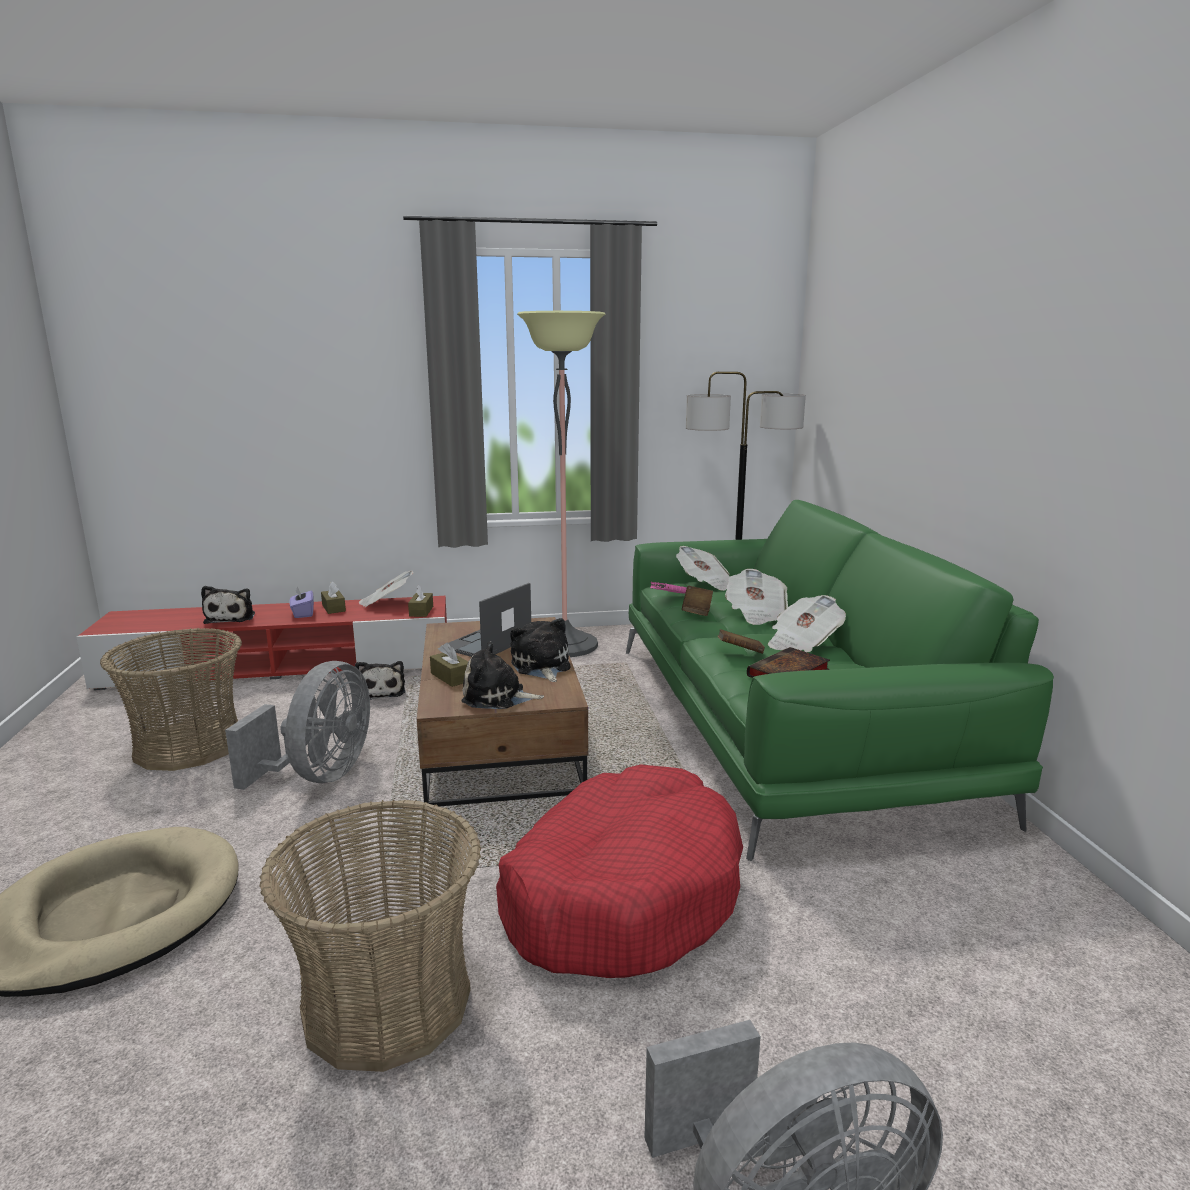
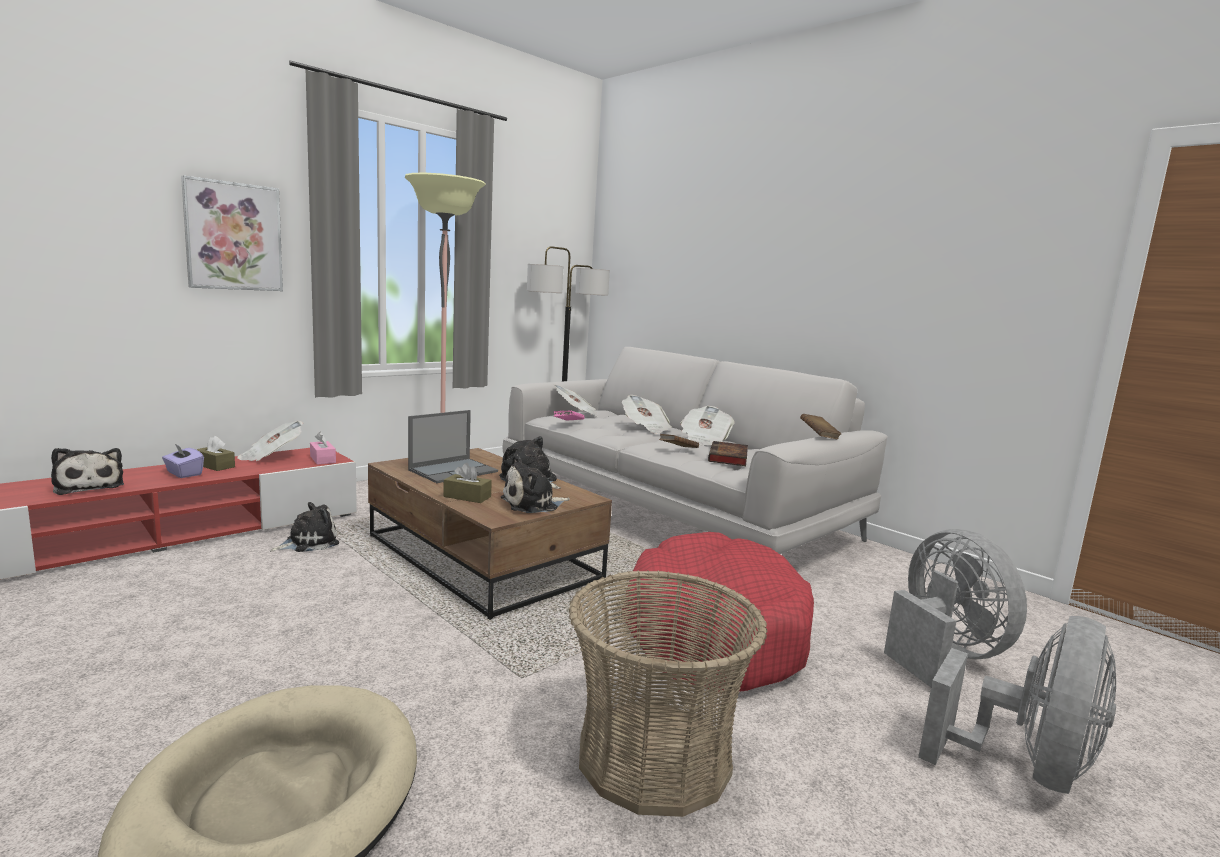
camera: 35 degrees left, 5 degrees down
(189, 745) = (132, 630): basket -> none
(319, 775) = (343, 620): grey fan -> grey fan (942, 654)
(365, 394) = (233, 236): none -> picture
(380, 692) = (309, 542): plush toy -> plush toy turned 75 degrees counterclockwise
(421, 611) = (322, 459): brown tissue box -> pink tissue box
(486, 643) = (454, 471): laptop -> laptop turned 135 degrees counterclockwise
(697, 610) = (602, 429): brown book -> brown book (819, 436)
(783, 724) = (672, 510): green sofa -> grey sofa

